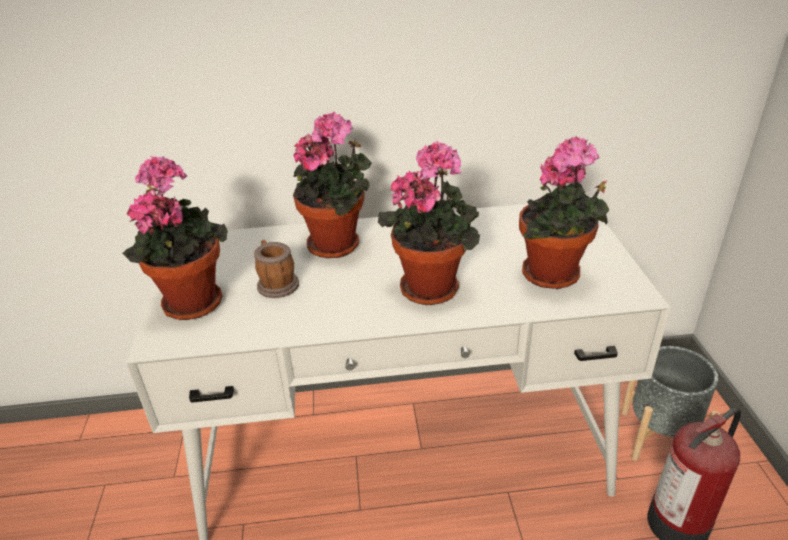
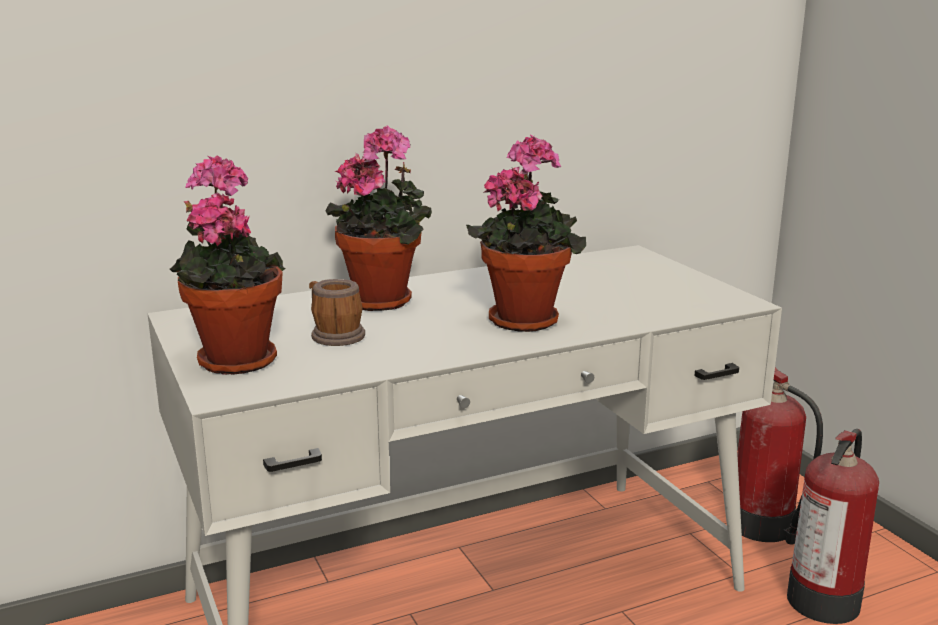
camera: 20 degrees left, 15 degrees down
(554, 277) = (651, 299): potted plant -> none
(659, 436) = (764, 527): grey planter -> fire extinguisher

